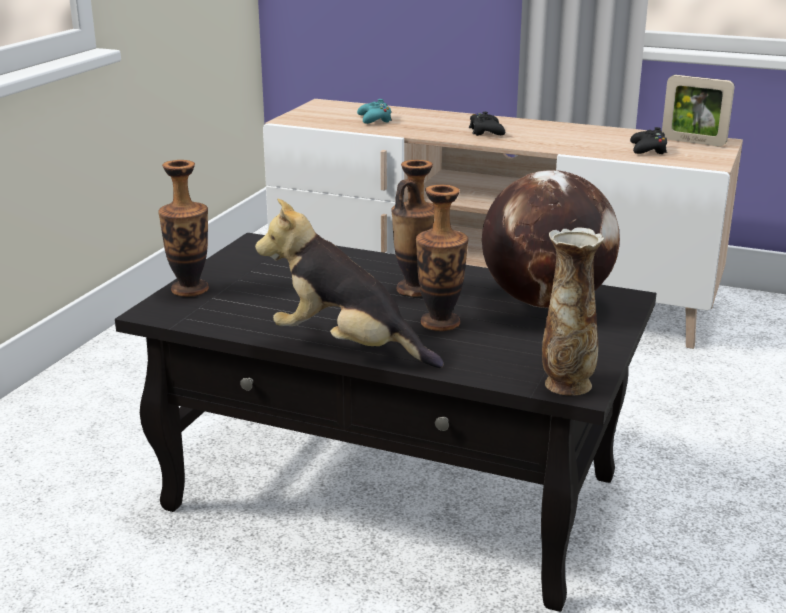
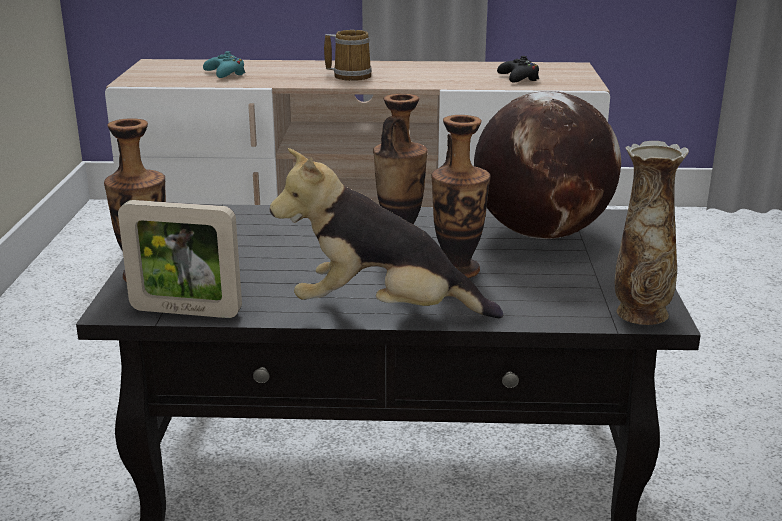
camera: 20 degrees left, 0 degrees up
(486, 132) = (350, 75): black game controller -> mug
(693, 142) = (551, 68): picture frame -> picture frame (186, 311)

